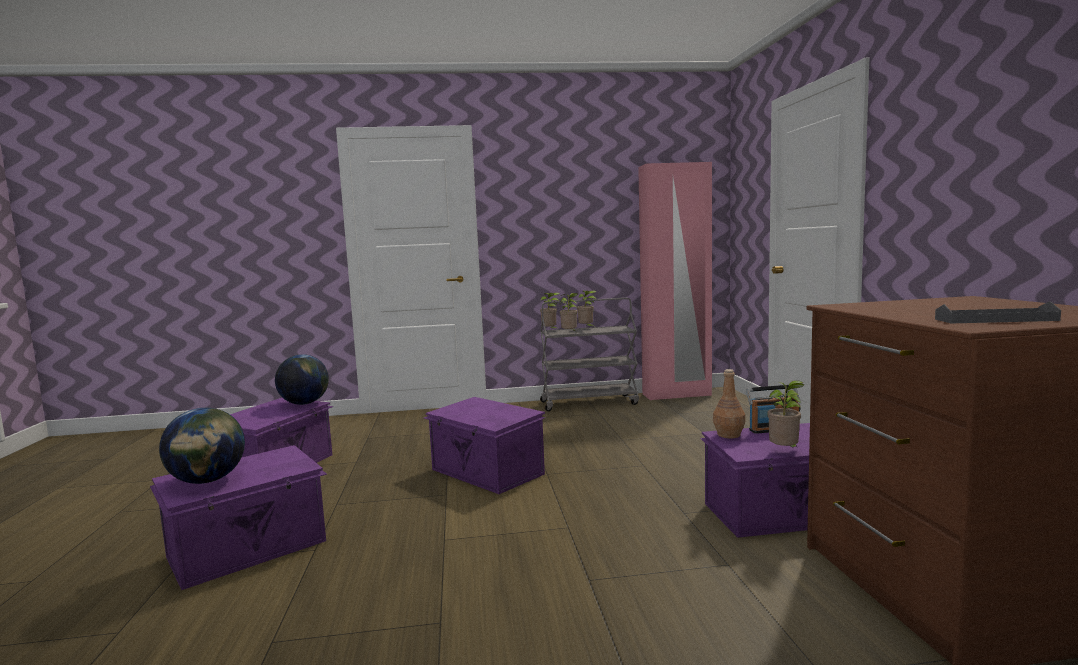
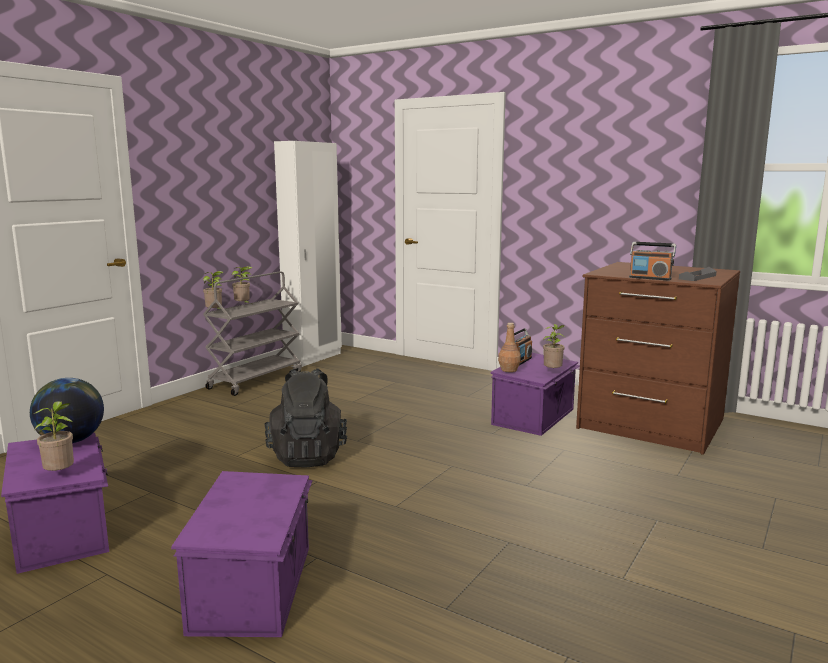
camera: 50 degrees left, 5 degrees up
(207, 481) = (245, 522): globe -> none
(486, 472) = (308, 456): purple storage box -> black backpack
(570, 333) = (249, 312): potted plant -> potted plant (61, 475)
(676, 395) = (314, 358): pink wardrobe -> white wardrobe
(885, 315) = (650, 278): none -> radio

